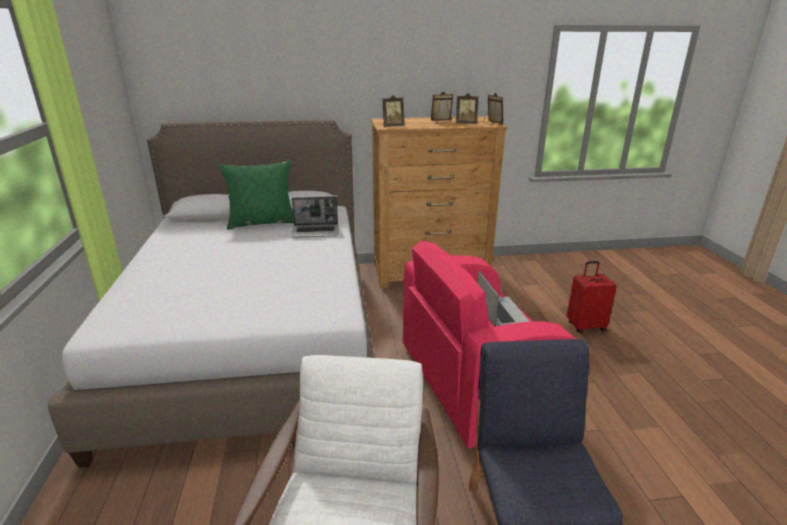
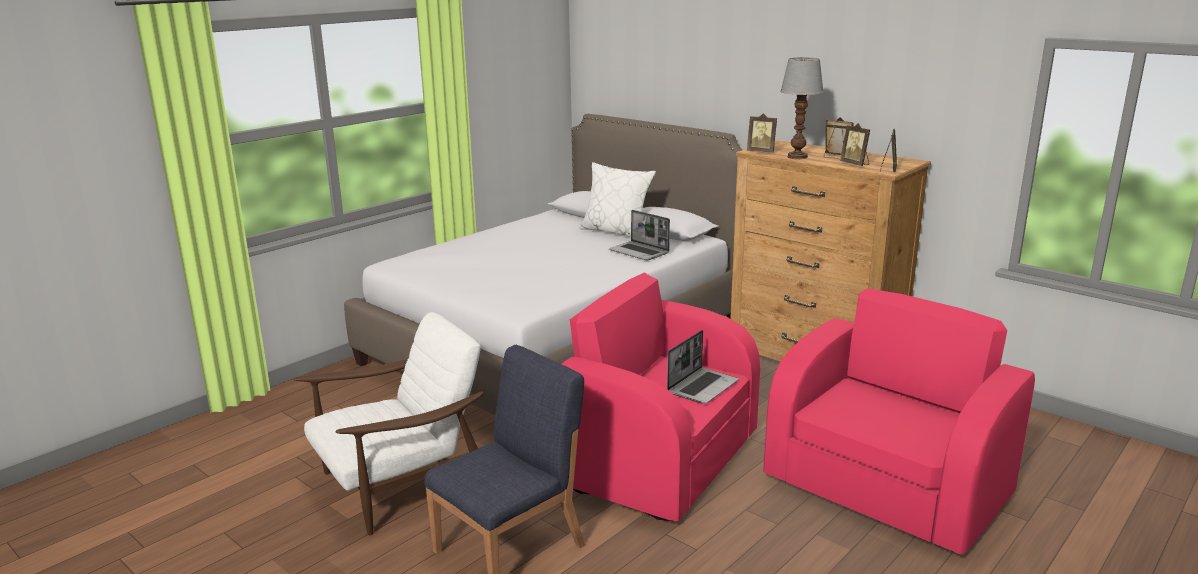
camera: 50 degrees right, 5 degrees down
(262, 222) = (616, 232): green pillow -> white pillow
(422, 126) = (796, 157): none -> table lamp
(585, 326) = (887, 487): red suitcase -> pink armchair

